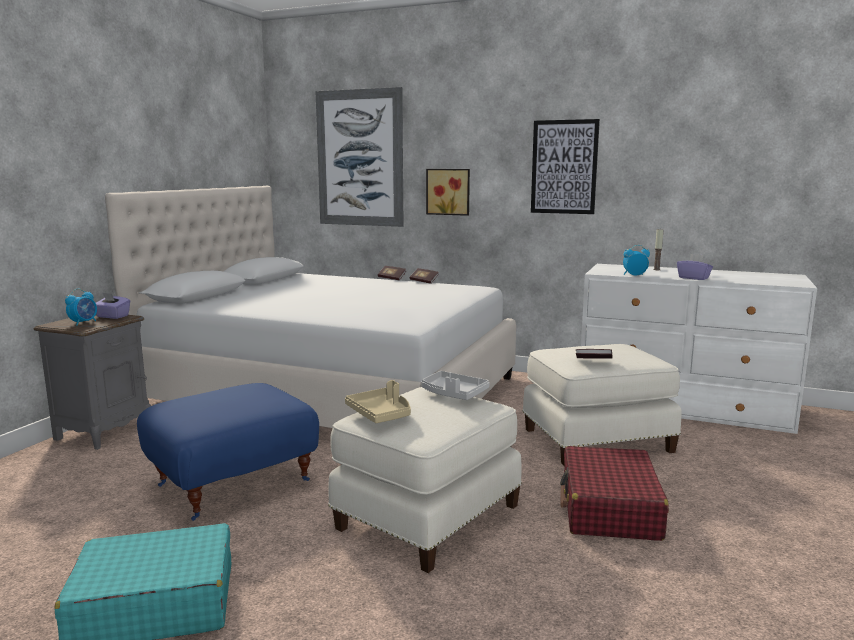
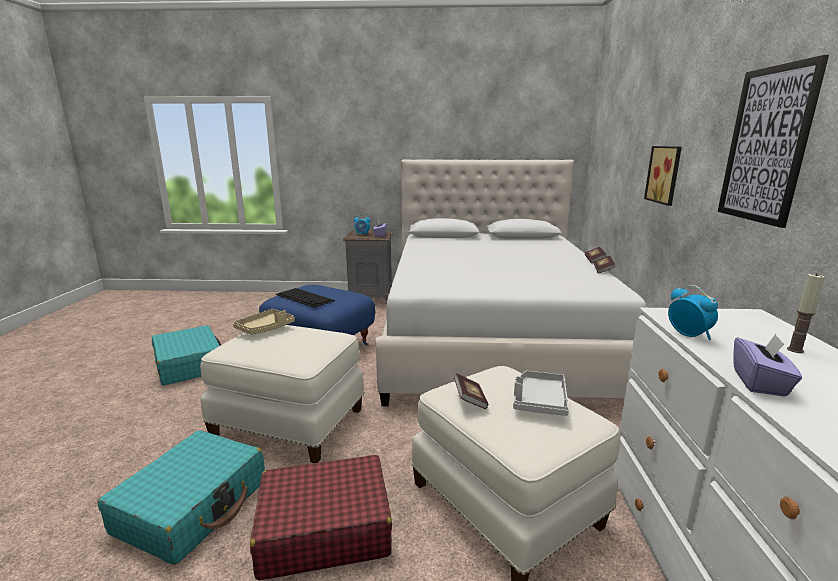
camera: 70 degrees right, 5 degrees up
(232, 406) = (305, 297): none -> keyboard
(359, 158) = (624, 134): picture -> none
(453, 394) = (318, 344): grey tray -> grey tray (539, 401)
(561, 578) = (193, 506): none -> turquoise suitcase

